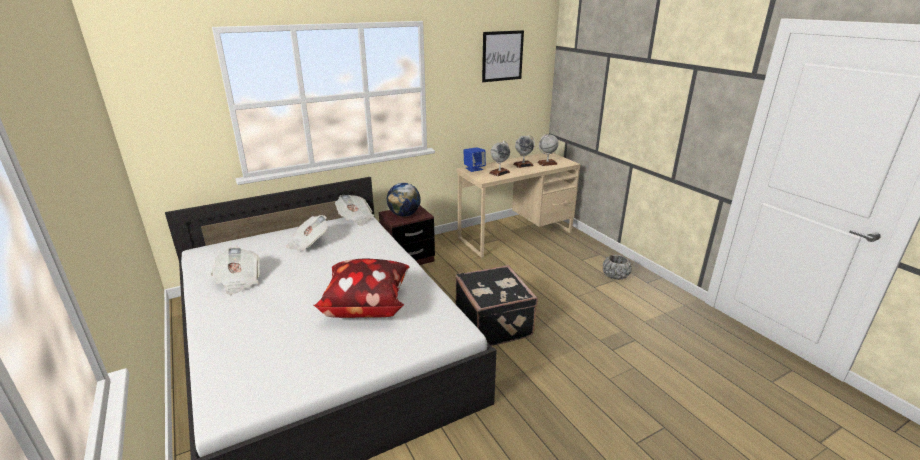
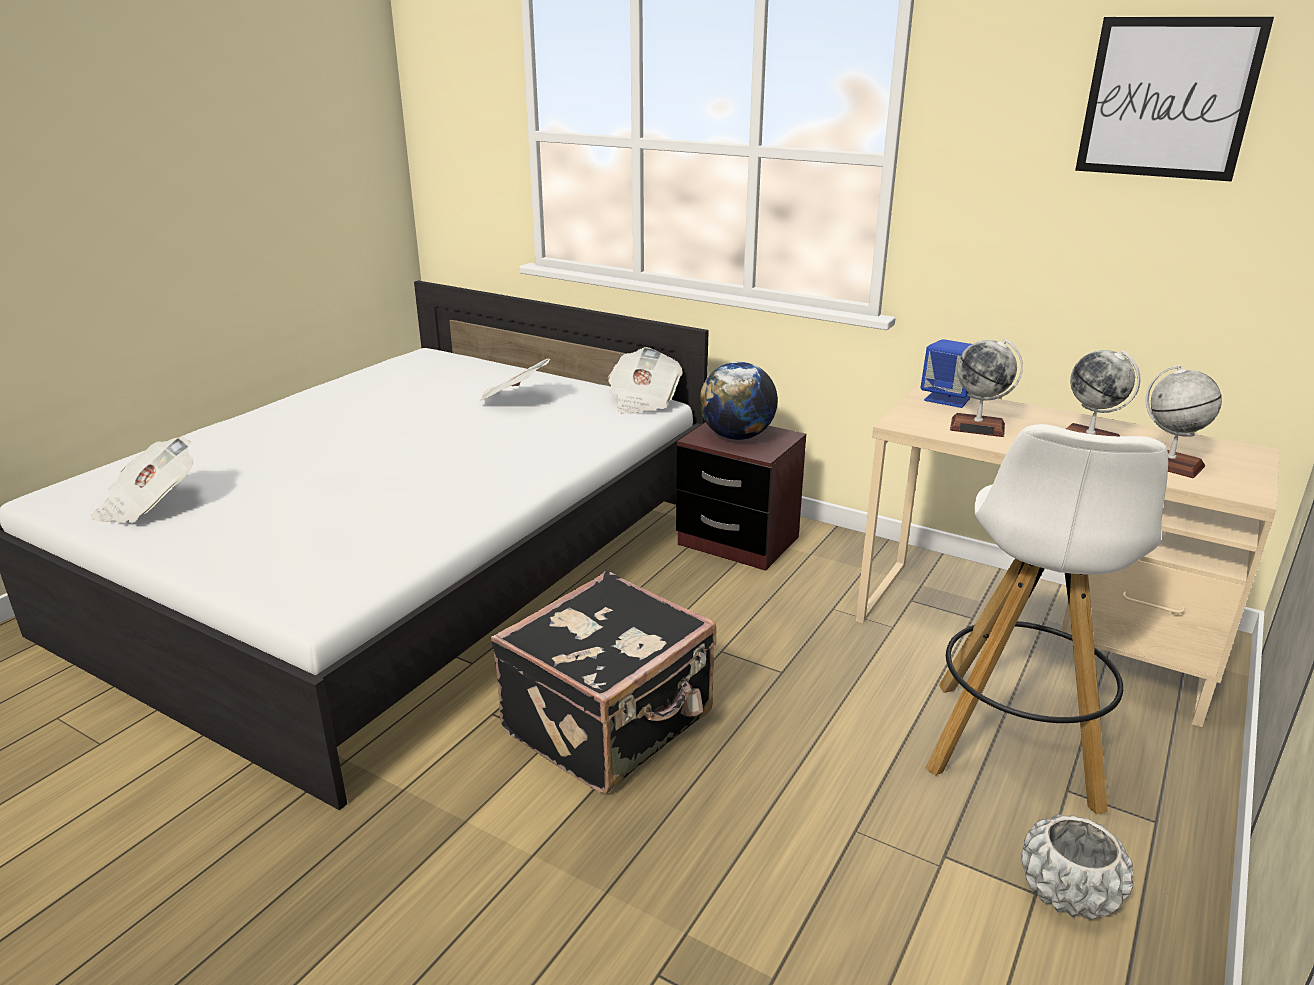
camera: 60 degrees right, 0 degrees up
(238, 281) = (360, 399): newspaper -> newspaper (149, 506)
(366, 305) = (347, 501): pillow -> none
(561, 259) = (1015, 748): none -> white stool

